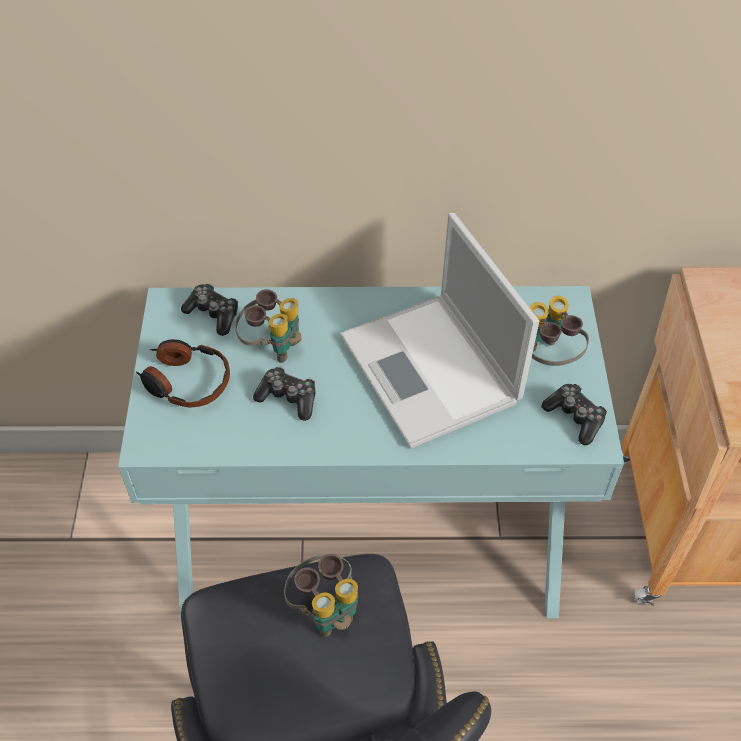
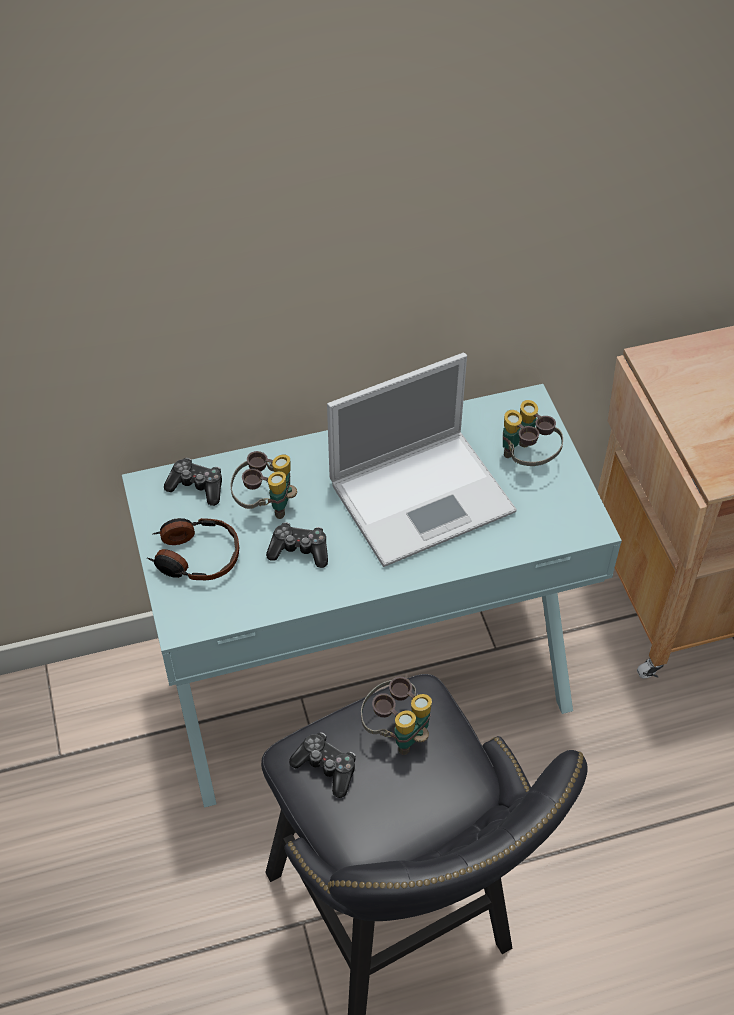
camera: 15 degrees left, 0 degrees up
(431, 371) = (424, 495): laptop -> laptop turned 75 degrees counterclockwise
(575, 417) = (567, 509): game controller -> game controller (326, 767)

